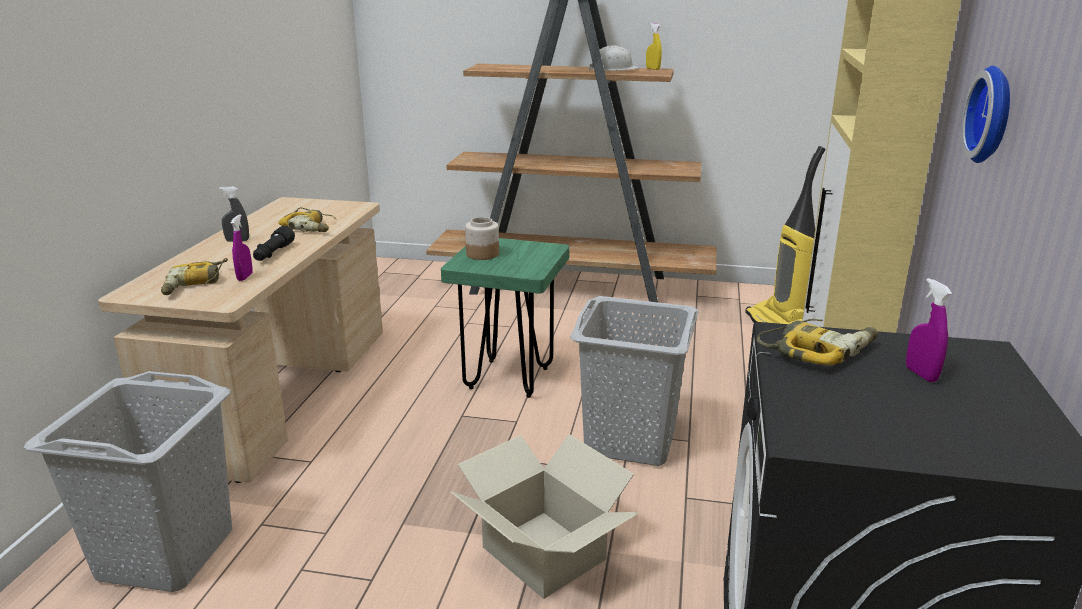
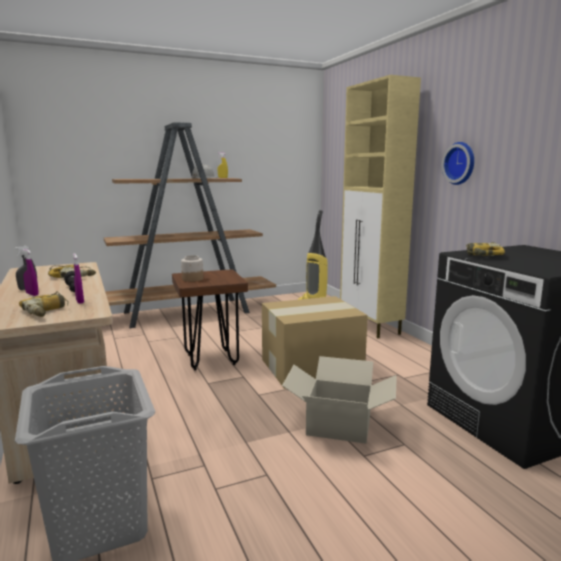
camera: 35 degrees left, 10 degrees down
(509, 378) = (211, 359): green stool -> brown stool
(630, 441) = (312, 367): grey laundry basket -> cardboard box
(921, 374) = (526, 254): purple spray bottle -> purple spray bottle (32, 294)

